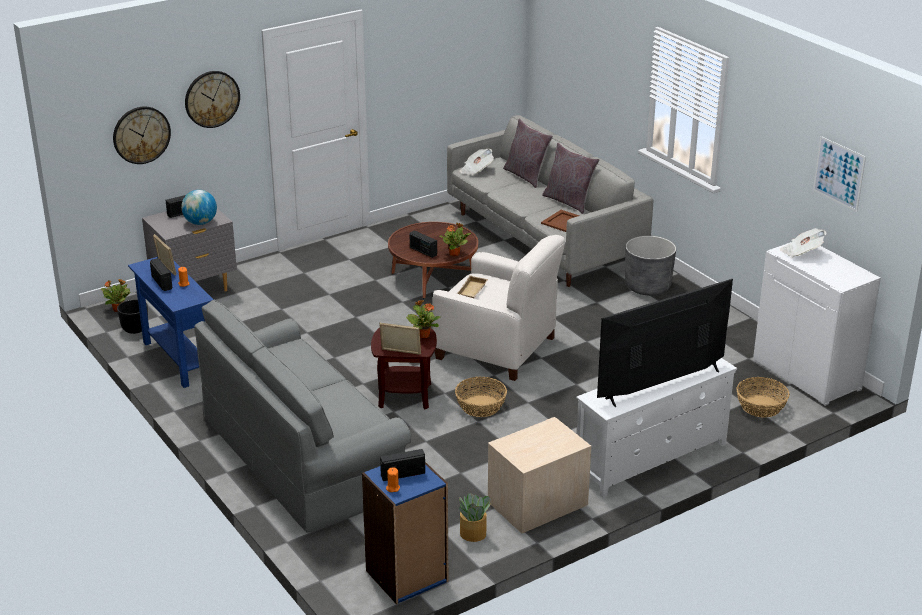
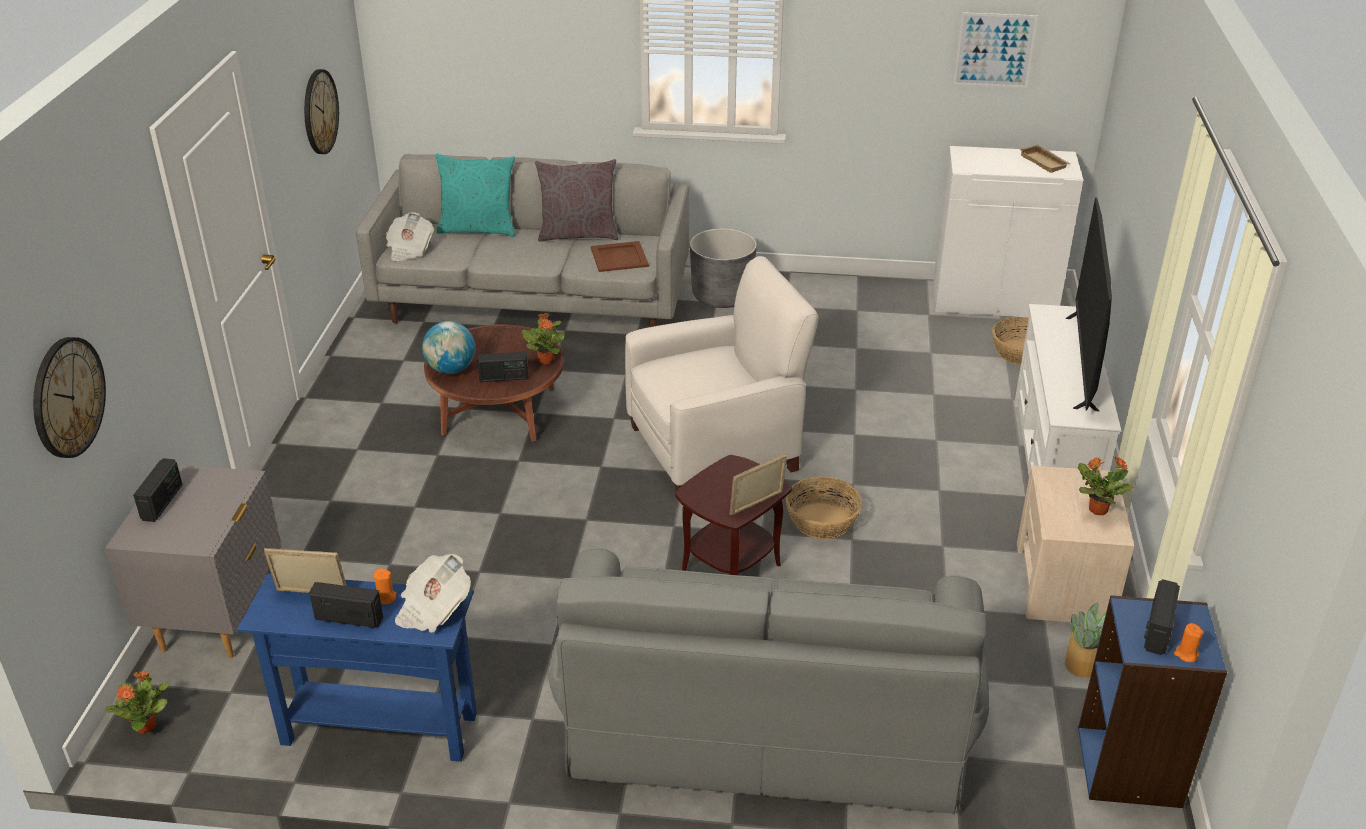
camera: 50 degrees left, 5 degrees up
(135, 329) = (229, 735): black planter -> none
(200, 223) = (220, 500): globe -> globe (451, 369)
(212, 99) = (129, 281): wall clock -> wall clock (319, 111)
(423, 335) = (738, 468): potted plant -> potted plant (1097, 509)
(473, 291) = (689, 384): beige tray -> beige tray (1045, 162)
(526, 176) = (478, 229): grey pillow -> turquoise pillow
(801, 252) = (979, 160): newspaper -> newspaper (433, 609)

